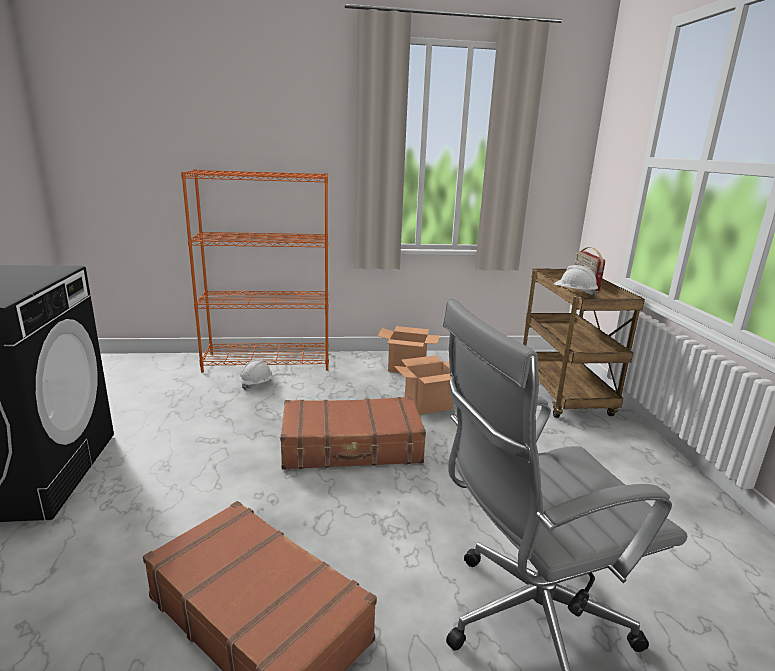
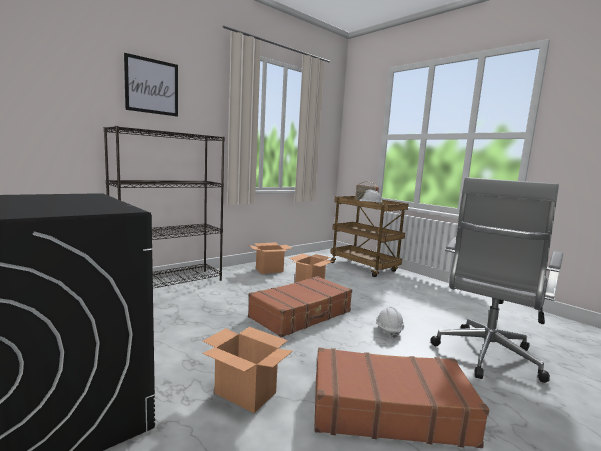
camera: 35 degrees left, 10 degrees down
(157, 520) = (244, 393): none -> cardboard box
(251, 111) = (152, 86): none -> picture
(257, 384) = (183, 297): white hard hat -> white hard hat (388, 330)
(268, 361) = (169, 283): orange bookcase -> black bookcase

